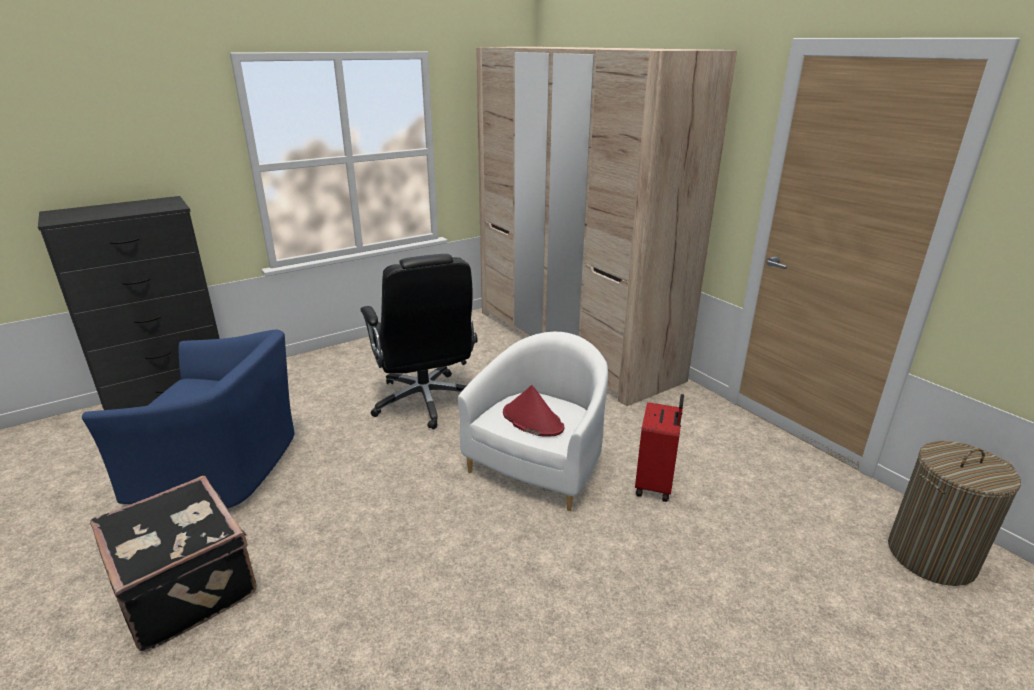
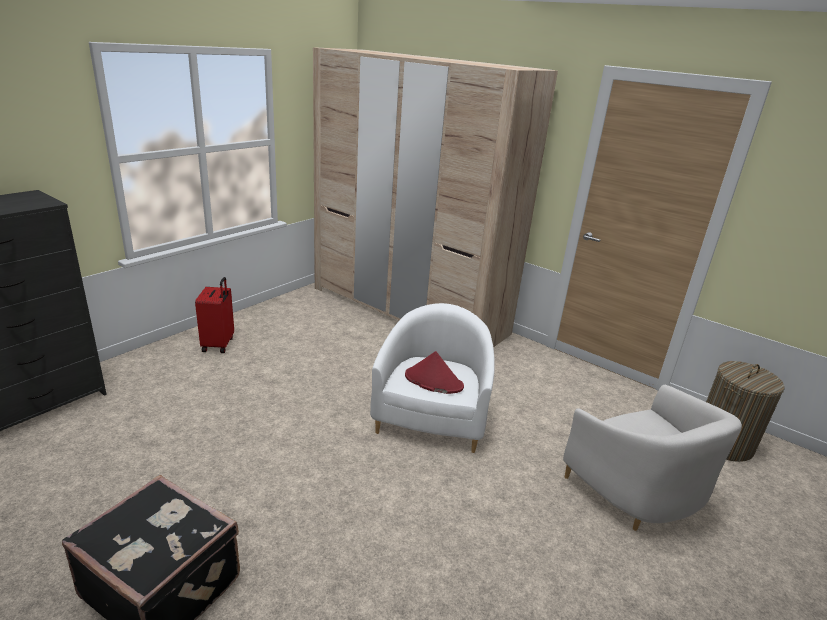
camera: 20 degrees left, 0 degrees up
(222, 468) = (134, 466): blue armchair -> none
(425, 401) = (305, 375): black office chair -> none
(655, 485) = (527, 421): red suitcase -> red suitcase (219, 344)
(760, 595) = (636, 492): none -> white armchair

